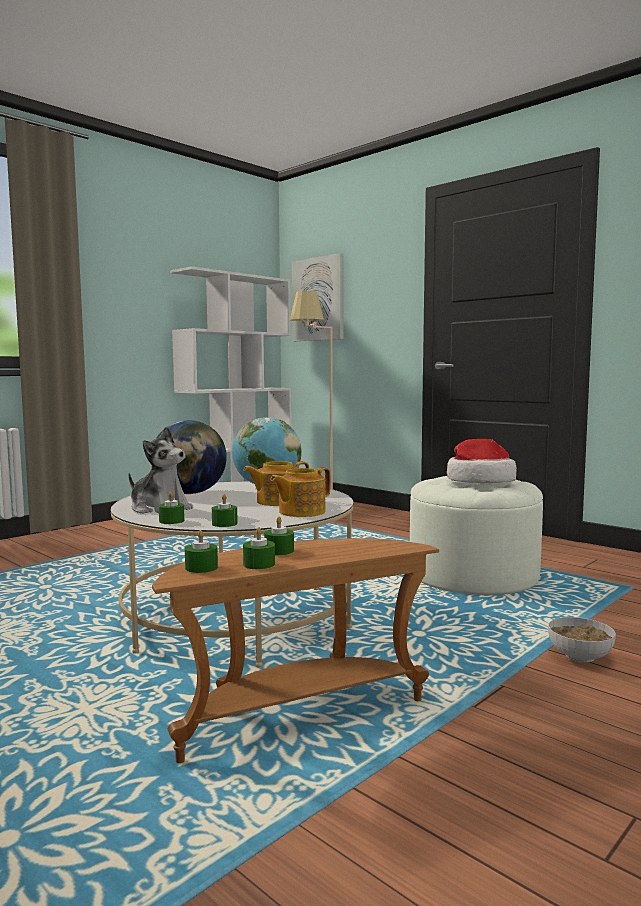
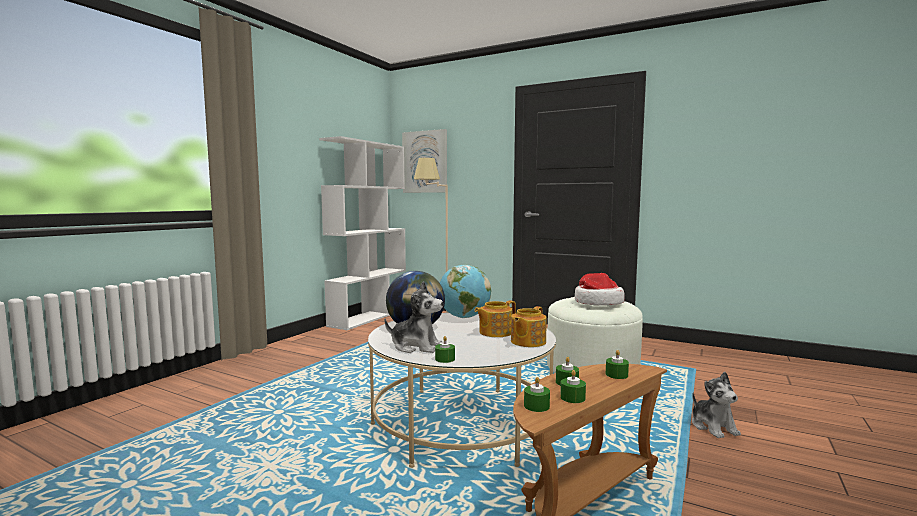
camera: 15 degrees left, 0 degrees up
(224, 523) = (489, 358): green candle -> green candle (616, 375)
(580, 656) = (713, 427): bowl -> plush toy

